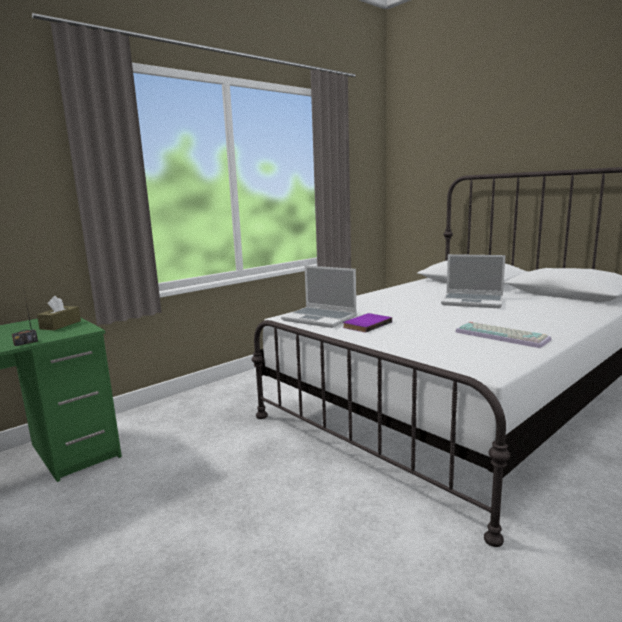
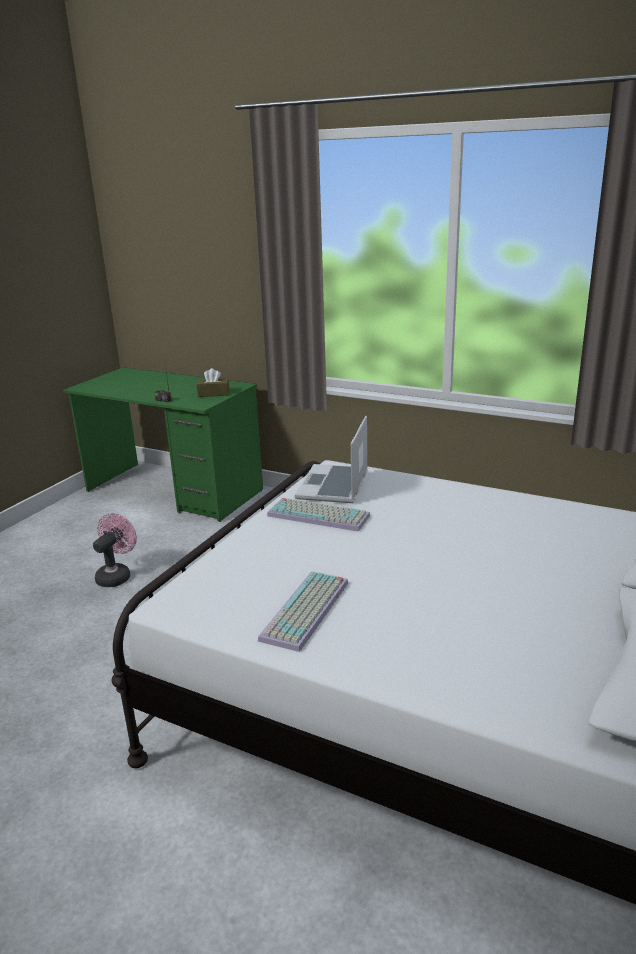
camera: 70 degrees right, 10 degrees up
(151, 541) = (116, 575): none -> pink fan
(366, 324) = (320, 515): purple book -> keyboard
(473, 302) = (507, 579): laptop -> none

